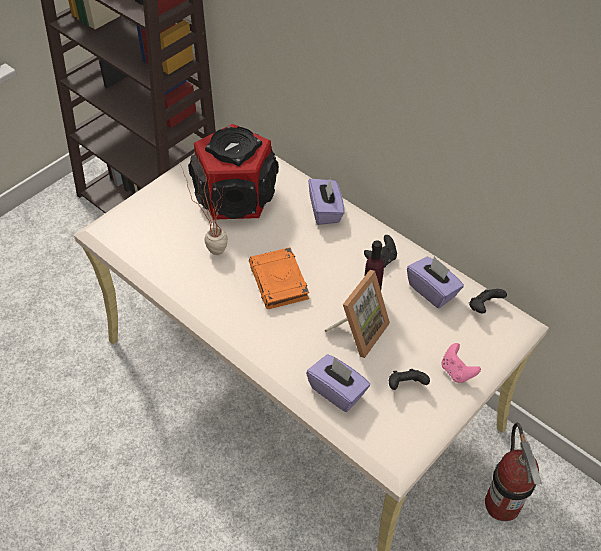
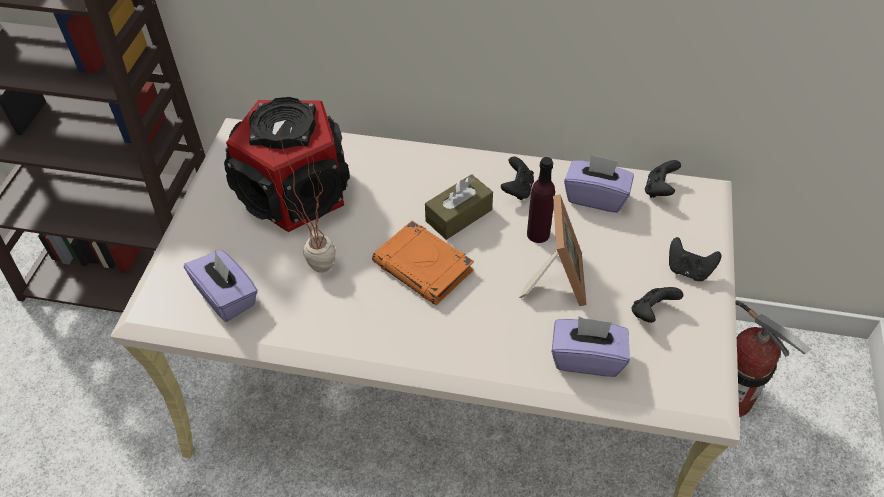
camera: 30 degrees left, 0 degrees up
(325, 211) = (414, 163): purple tissue box -> purple tissue box (227, 297)
(328, 259) = (459, 215): none -> brown tissue box
(456, 371) = (688, 270): pink game controller -> black game controller

